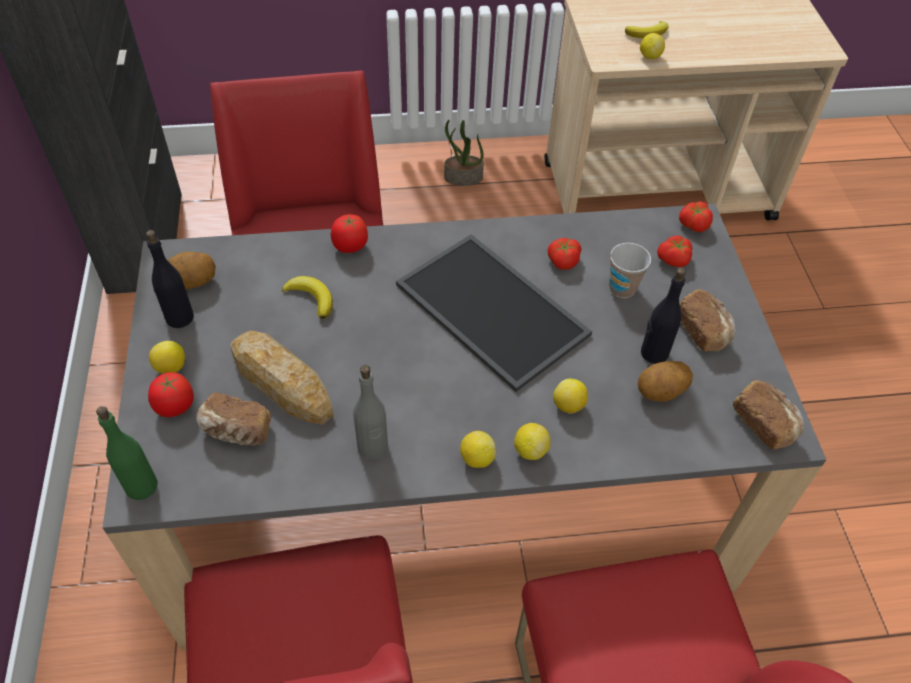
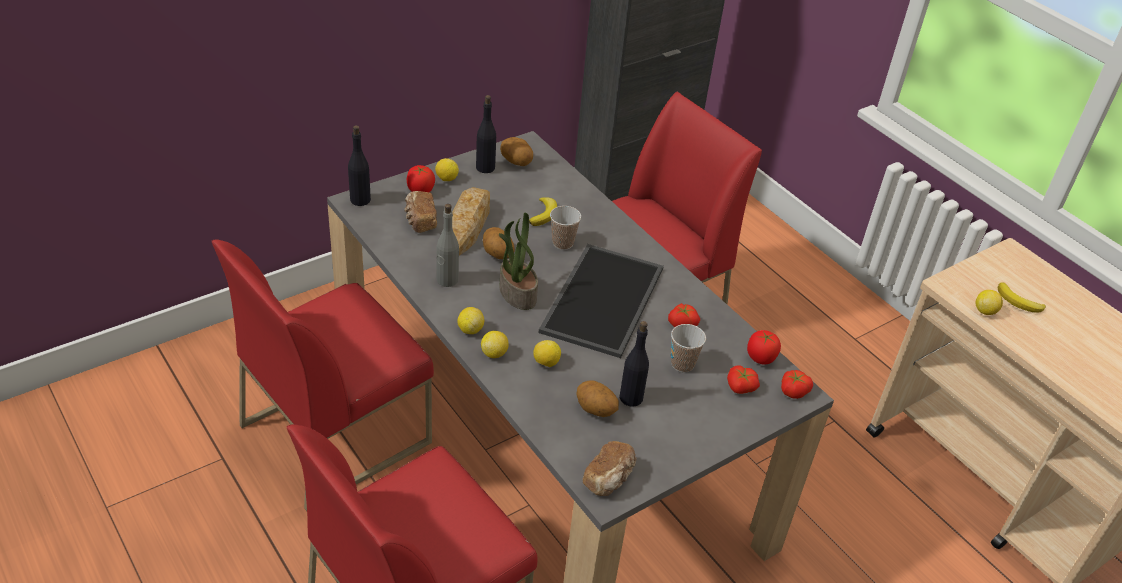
camera: 60 degrees right, 10 degrees down
(141, 486) = (360, 200): green bottle -> black bottle
(350, 246) = (603, 215): tomato -> tomato (760, 358)
(356, 375) = (497, 255): none -> potato
(375, 303) = (563, 243): none -> cup
(463, 178) = (866, 340): potted plant -> potted plant (516, 293)
(703, 330) = (677, 422): bread -> none

